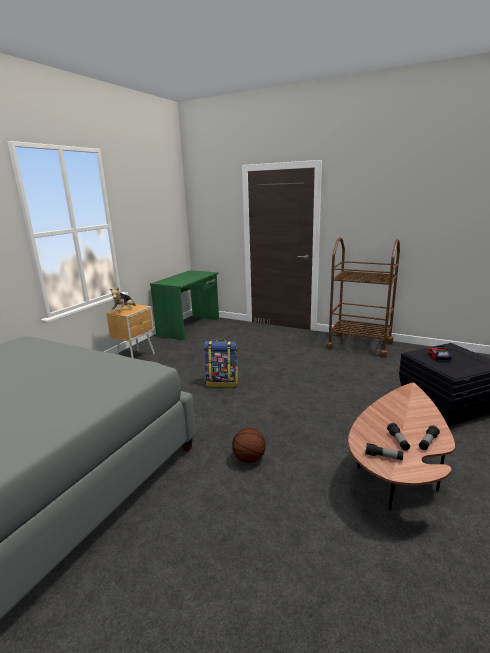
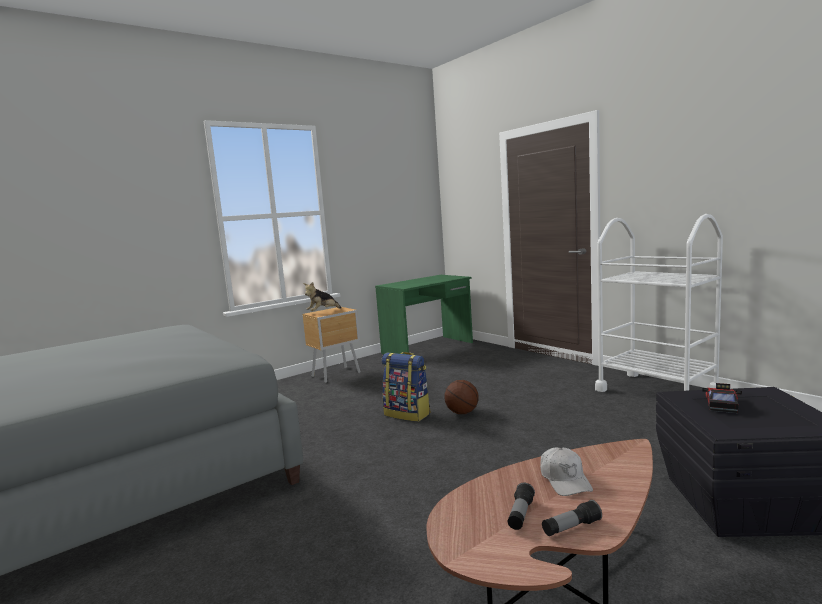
camera: 25 degrees right, 10 degrees down
(249, 459) = (354, 510): basketball -> basketball (462, 412)
(359, 345) = (656, 391): brown cart -> white cart
(383, 457) = (470, 530): flashlight -> none
(399, 415) = (565, 480): none -> white cap

